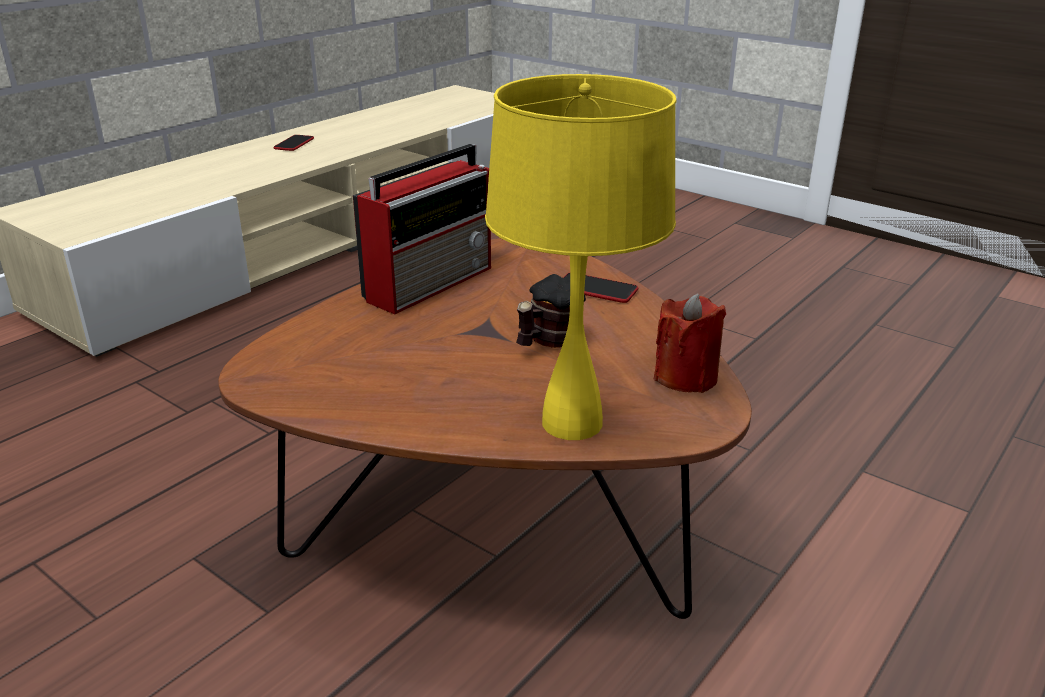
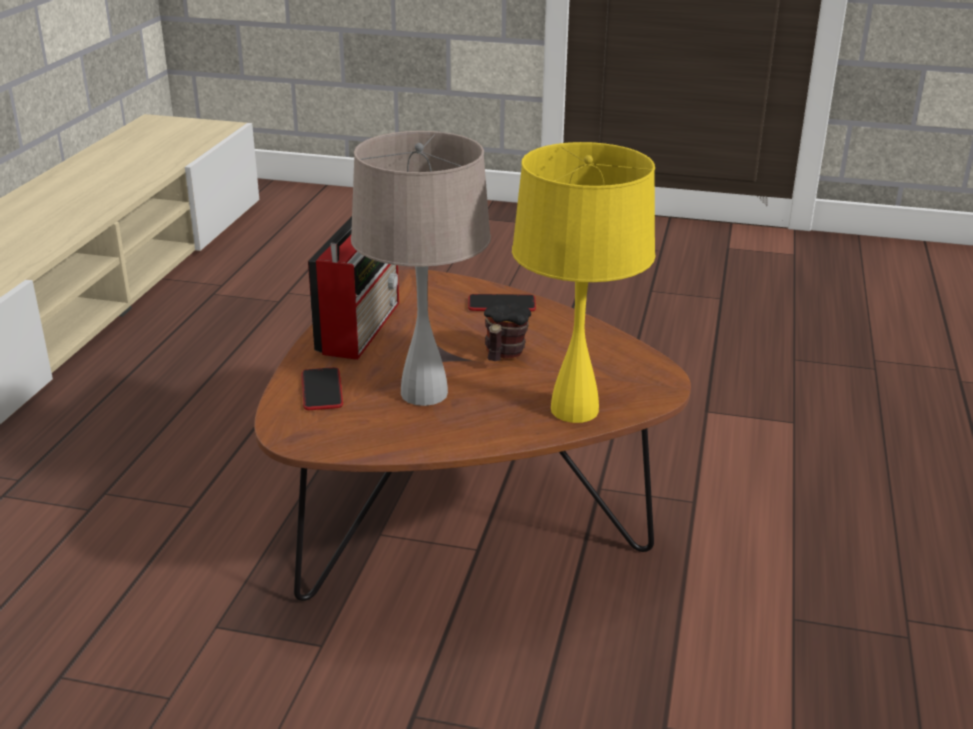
camera: 25 degrees left, 0 degrees up
(294, 144) = (33, 210): phone -> phone (322, 390)
(424, 365) = (424, 394): none -> beige table lamp
(685, 377) = (625, 359): red candle -> none

